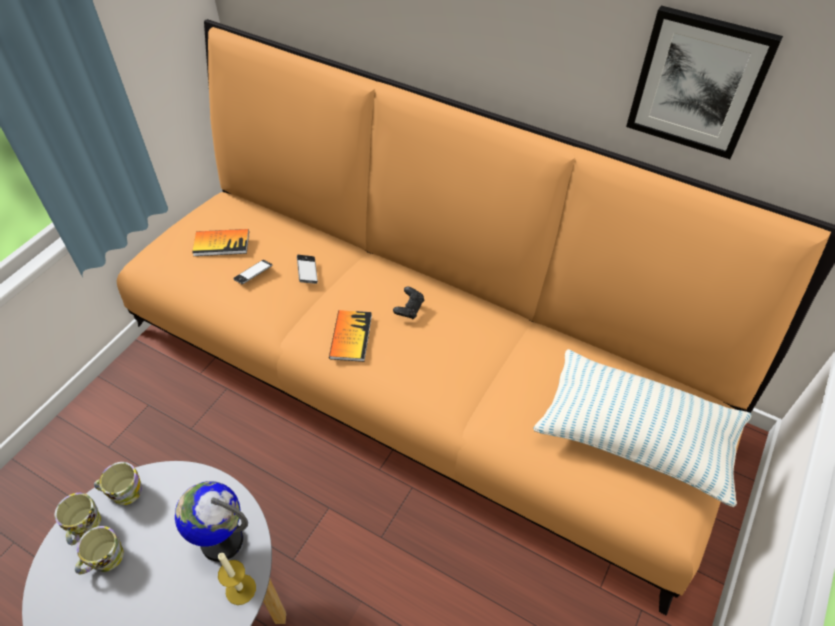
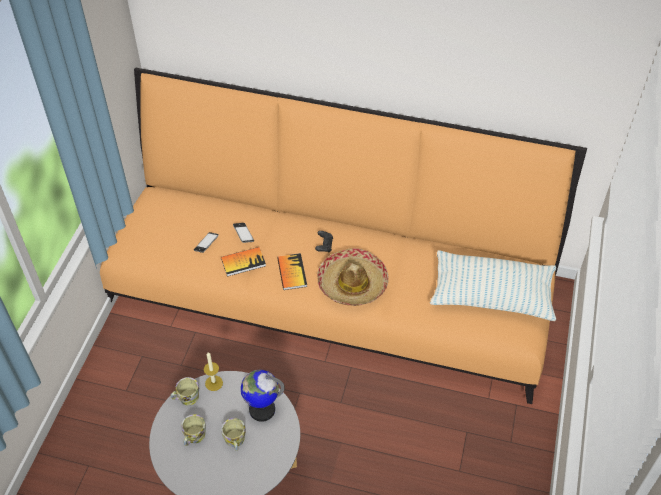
camera: 15 degrees left, 0 degrees up
(83, 527) = (171, 423): mug -> mug (235, 441)
(221, 243) = (173, 226): book -> book (243, 262)
(240, 589) = (285, 432): candle -> candle (214, 383)
(430, 372) = (352, 284): none -> hat
(698, 83) = (486, 79): picture -> none

